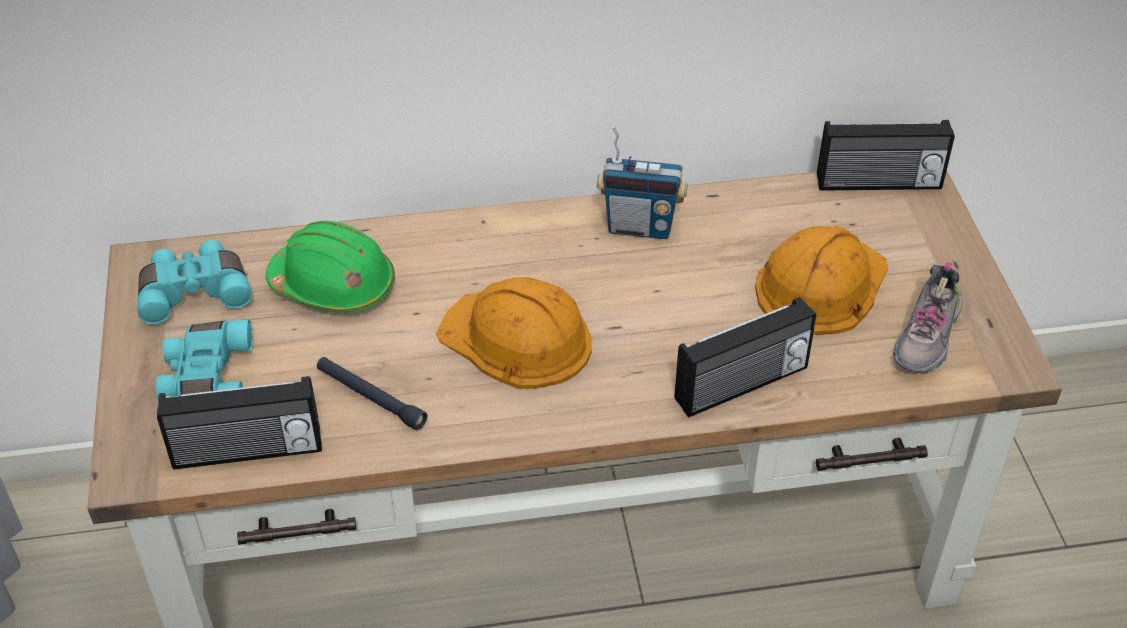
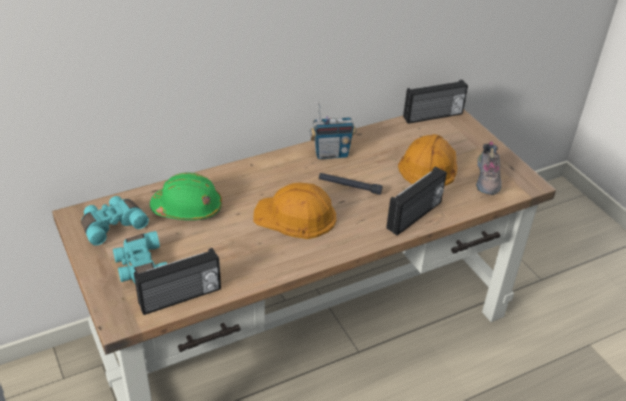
camera: 20 degrees left, 5 degrees down
(370, 398) = (234, 258): black flashlight -> black flashlight (349, 186)

